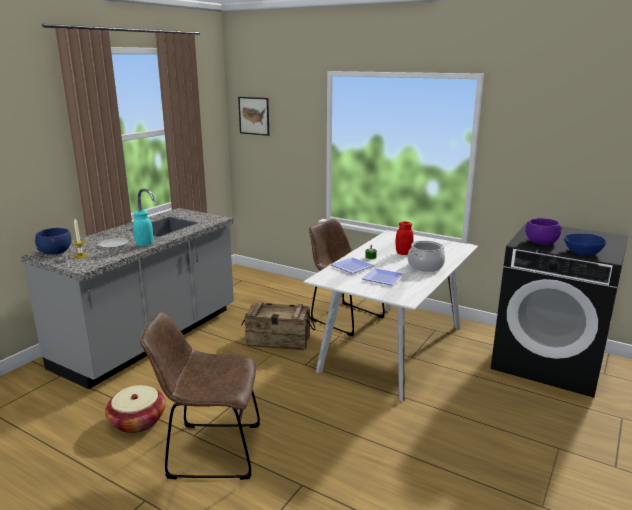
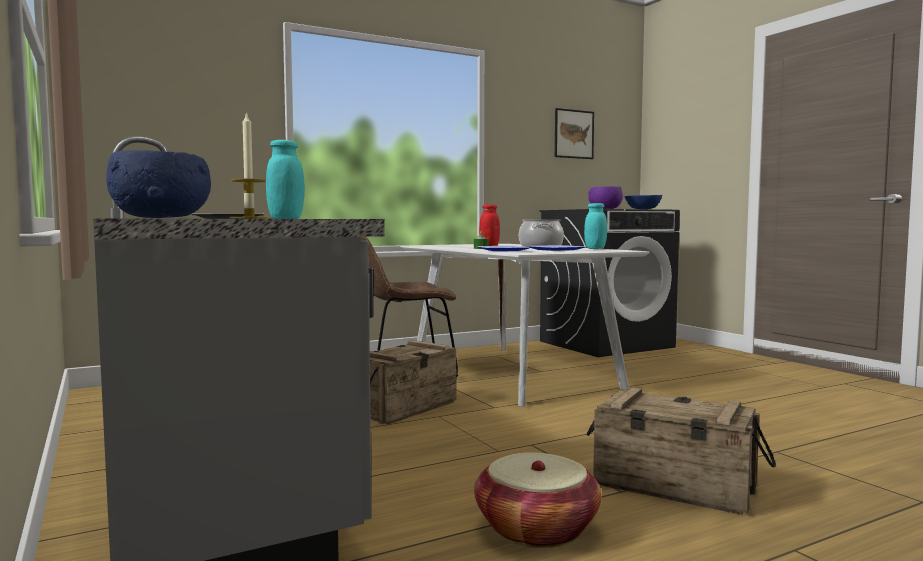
camera: 60 degrees left, 15 degrees down
(209, 451) = (673, 487): brown chair -> crate
(254, 116) = (128, 82): picture -> picture (573, 134)
(423, 286) = (595, 248): none -> turquoise jar

